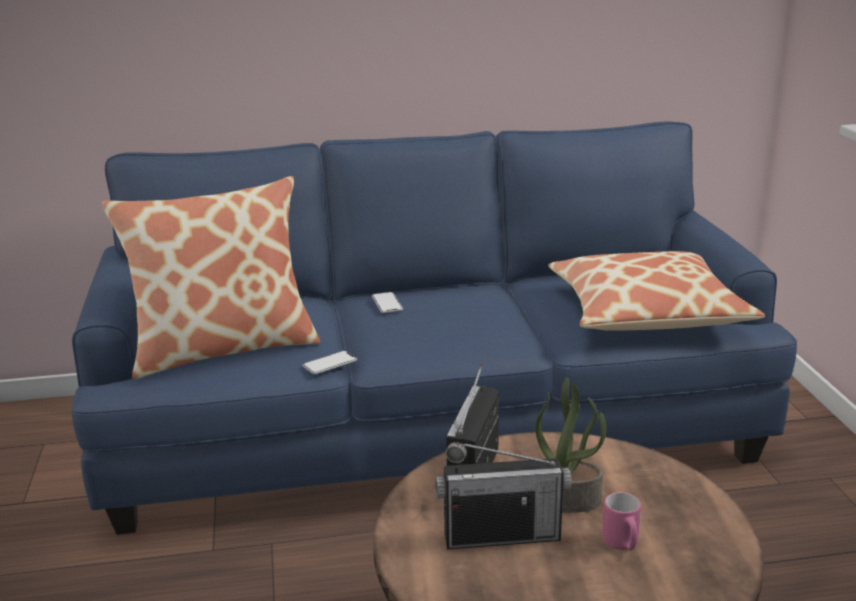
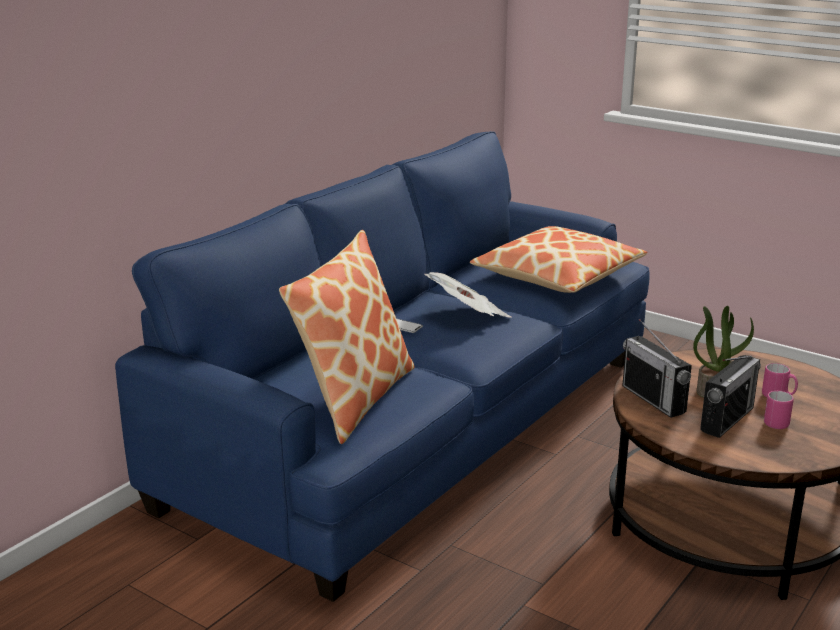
camera: 45 degrees left, 0 degrees up
(330, 363) = (448, 377): phone -> none
(464, 317) = (468, 316): none -> newspaper
(552, 570) = (776, 422): none -> pink mug

